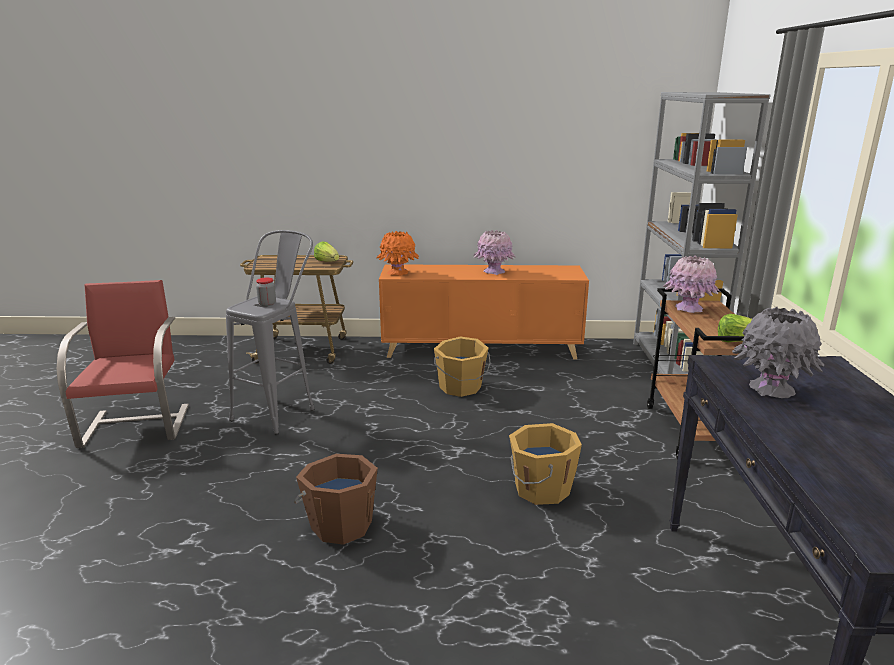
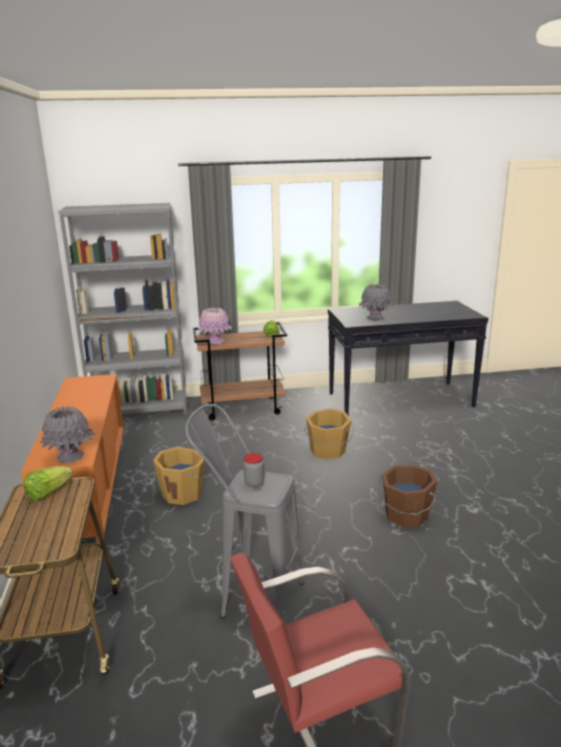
camera: 100 degrees left, 0 degrees up
(398, 273) = (70, 457): orange vase -> grey vase
(494, 272) = (80, 409): pink vase -> none

